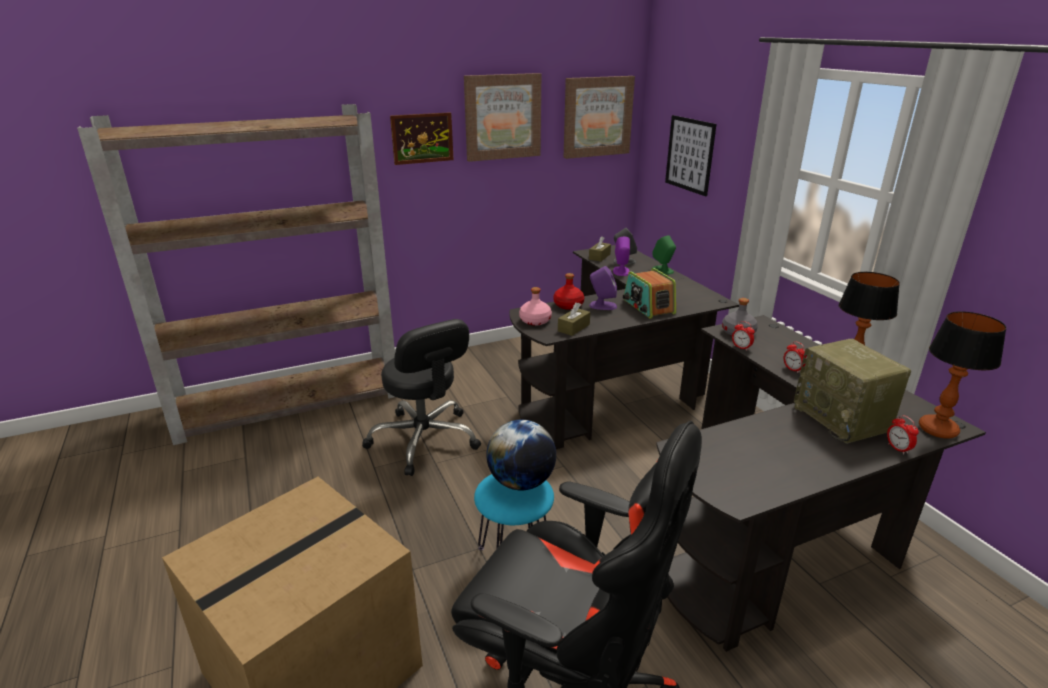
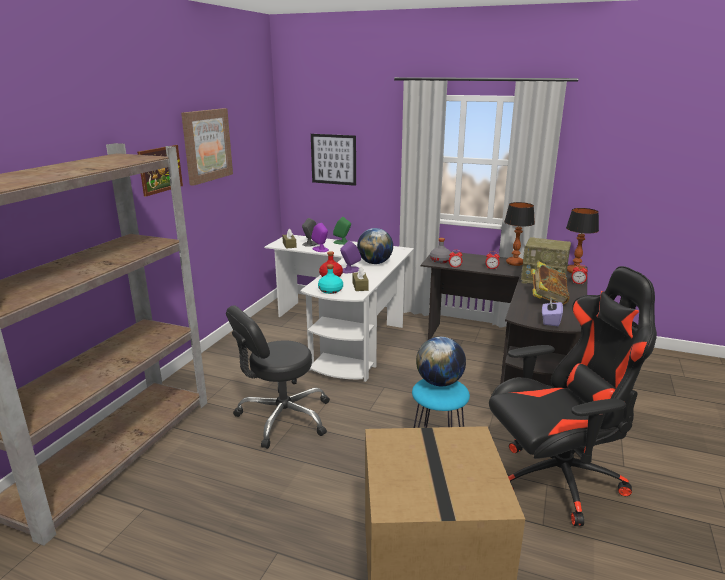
camera: 45 degrees left, 5 degrees down
(426, 442) = (280, 419): black office chair -> black office chair turned 135 degrees clockwise
(534, 321) = (330, 290): pink bottle -> turquoise bottle
(597, 116) = (256, 140): picture -> none
(617, 387) = (345, 333): black desk -> white desk
(648, 307) = (375, 263): radio -> globe
(714, 477) = (550, 321): none -> purple tissue box
(782, 447) = (547, 299): none -> book

